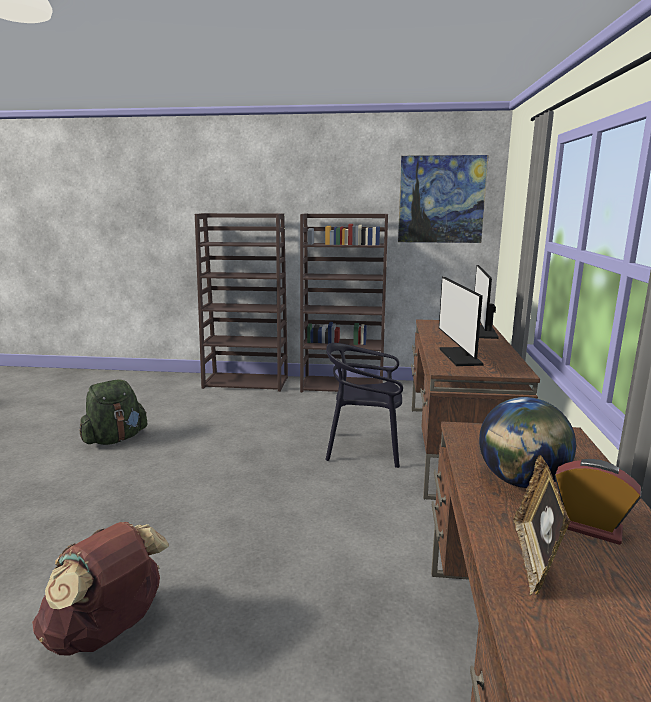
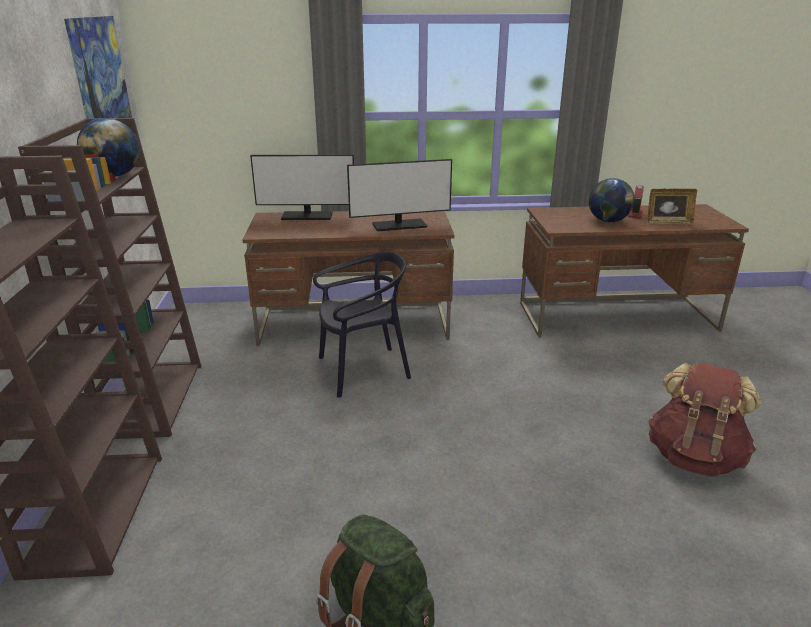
camera: 100 degrees left, 10 degrees up
(359, 244) = (115, 176): none -> globe
(364, 448) = (363, 370): black chair -> black chair turned 105 degrees counterclockwise

